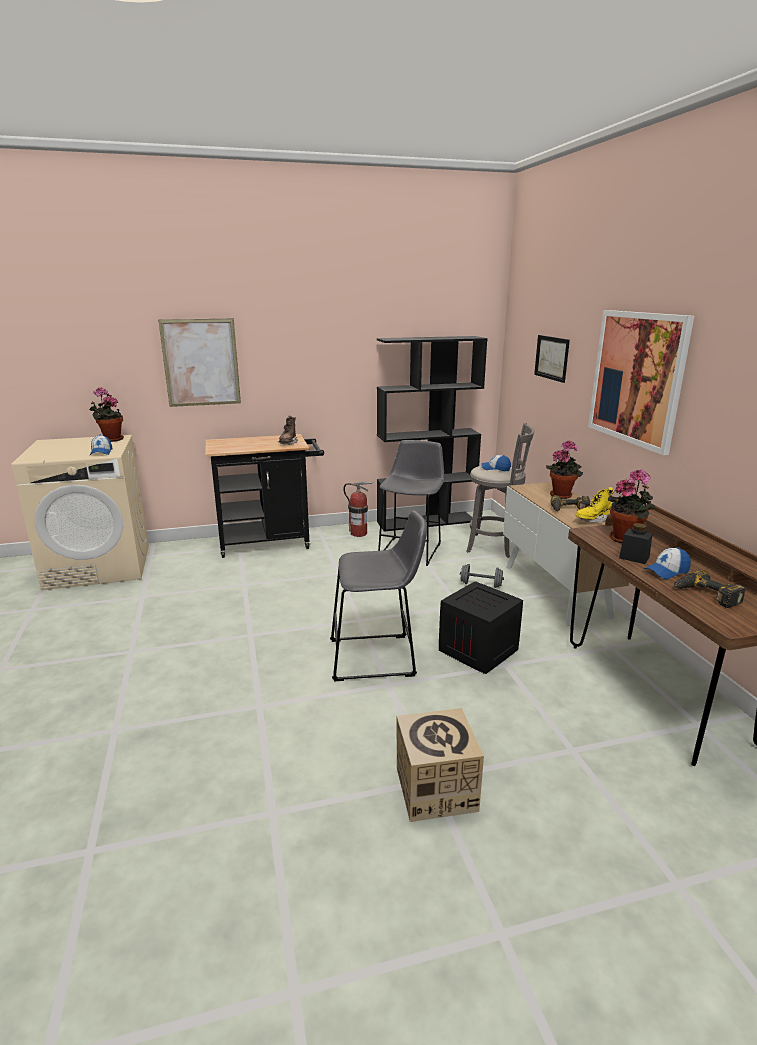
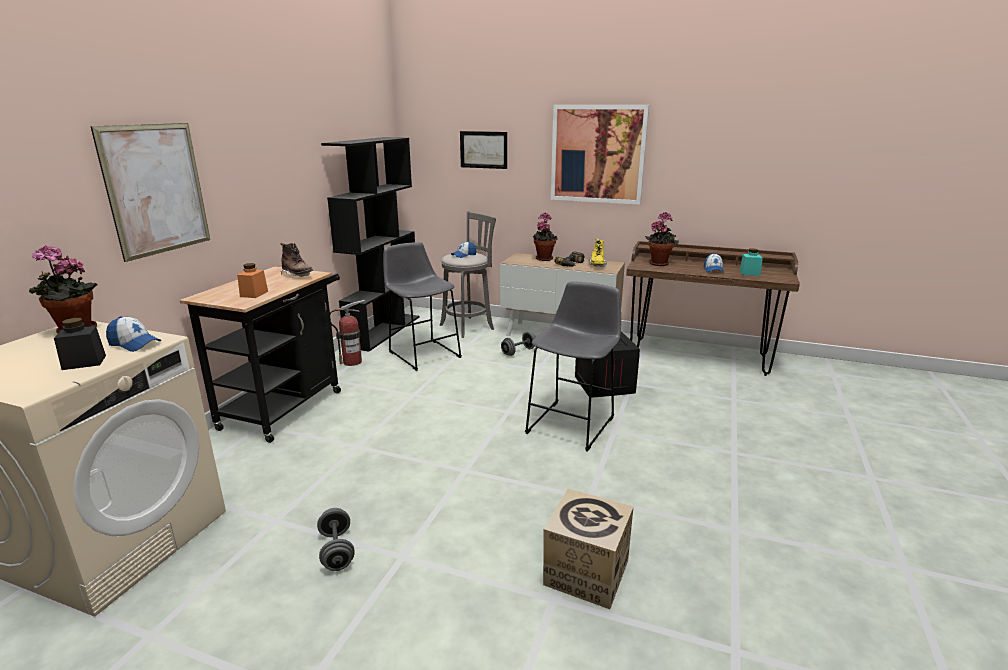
camera: 55 degrees left, 0 degrees up
(124, 627) = (337, 551): none -> grey dumbbell
(235, 447) = (254, 294): none -> orange jar
(435, 789) = (744, 454): cardboard box -> cardboard box (586, 572)
(634, 557) = (688, 269): black jar -> black jar (84, 362)
(705, 595) = (749, 273): power drill -> turquoise jar

